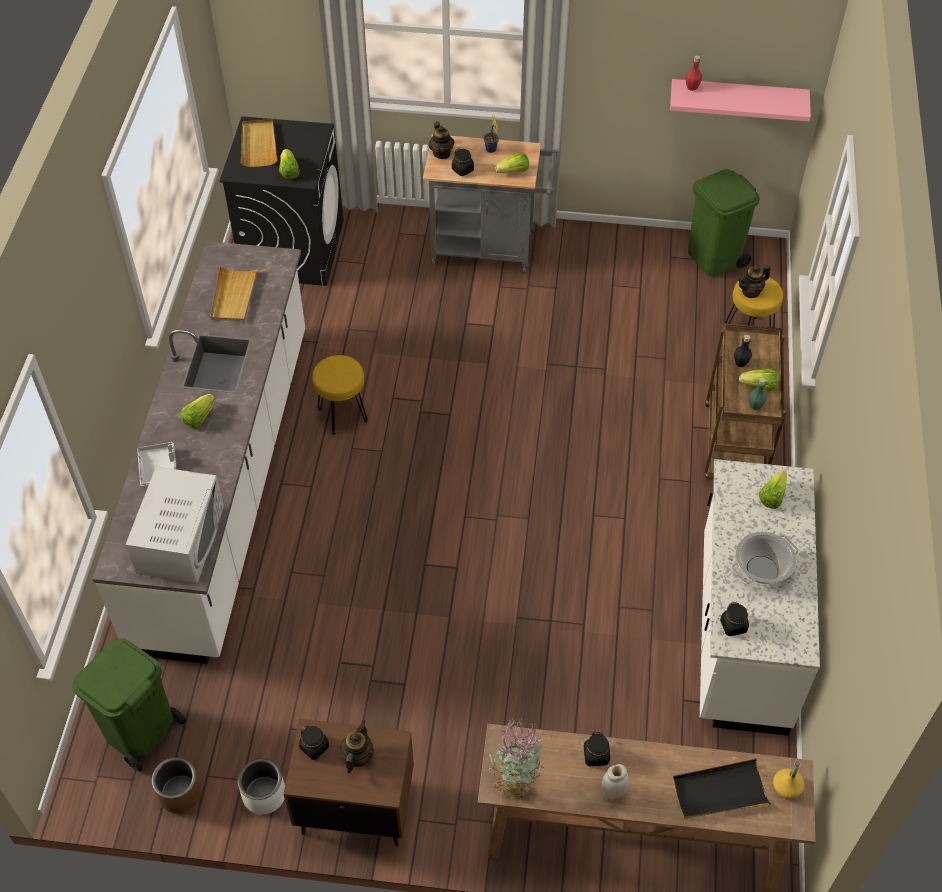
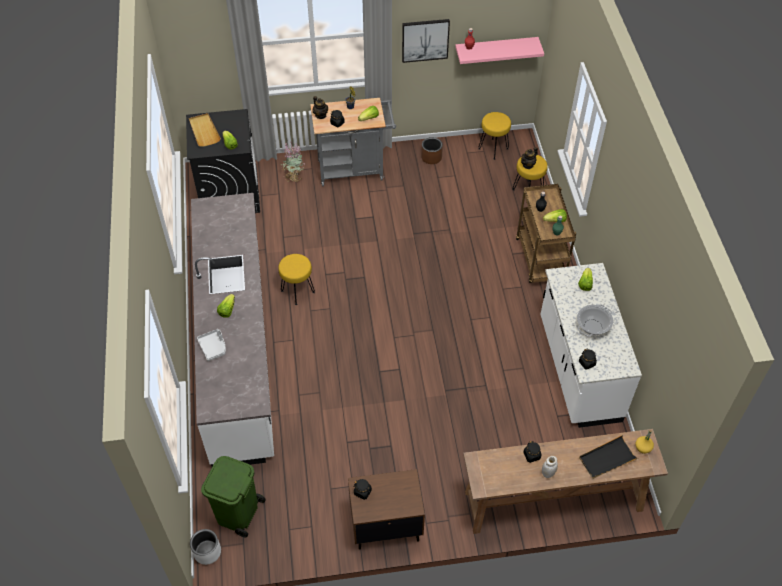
camera: 15 degrees left, 0 degrees up
(180, 793) = (276, 543): brown planter -> brown planter (431, 157)
(181, 539) = (243, 386): white microwave -> none
(233, 296) = (221, 230): beige tray -> none
(263, 794) = (327, 531): white planter -> white planter (207, 552)
(357, 756) = (390, 491): teapot -> none
(514, 780) = (490, 481): potted plant -> potted plant (293, 177)
(623, 63) = (425, 40): none -> picture
(714, 258) = (493, 148): green trash can -> yellow stool

